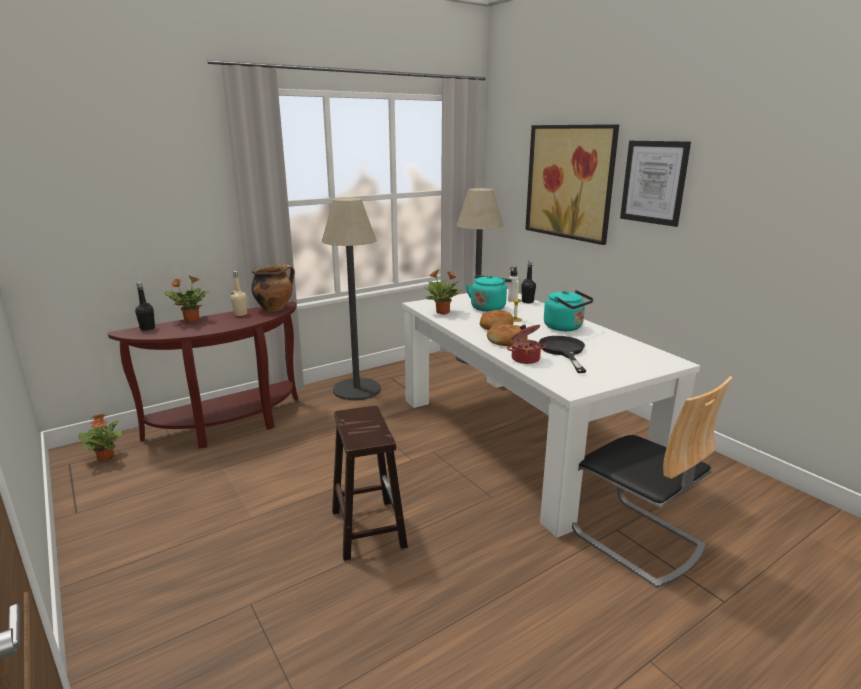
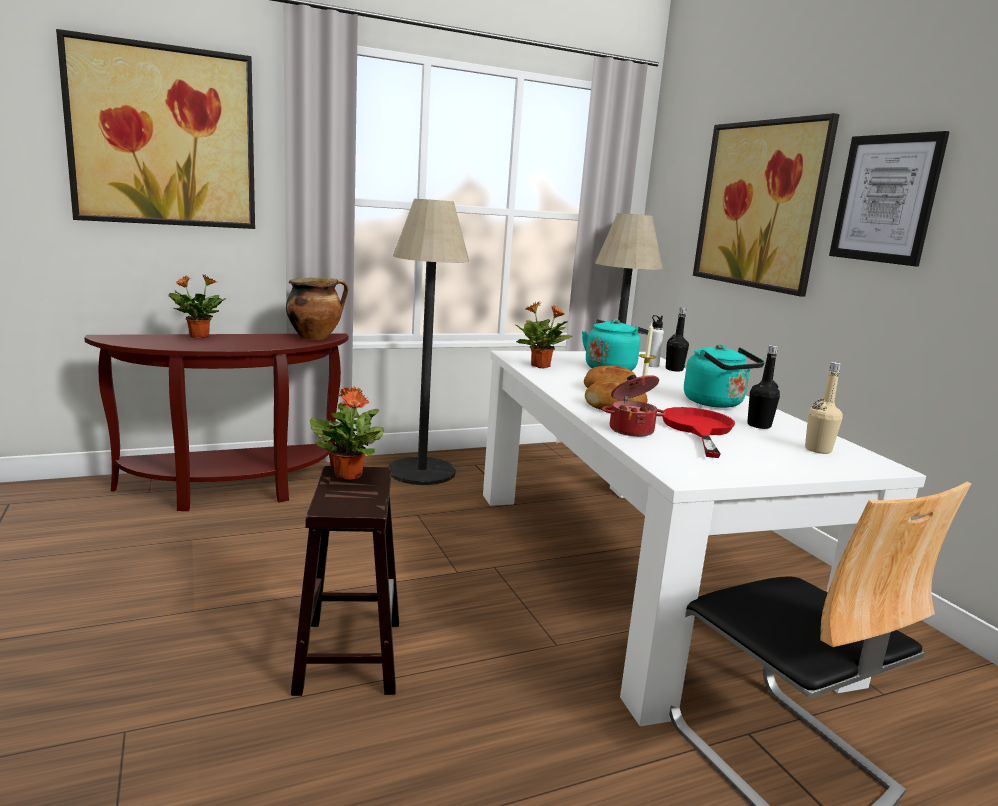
camera: 10 degrees right, 5 degrees down
(106, 457) = (57, 503): potted plant -> potted plant (348, 474)
(141, 174) = (163, 137): none -> picture
(147, 328) = (137, 337): black bottle -> black bottle (759, 425)
(240, 314) = (266, 337): beige bottle -> beige bottle (818, 450)
(563, 351) = (698, 429): black frying pan -> red frying pan

